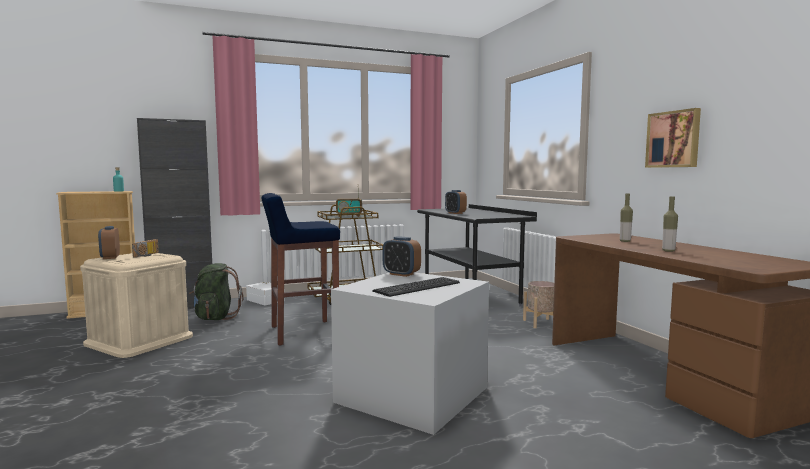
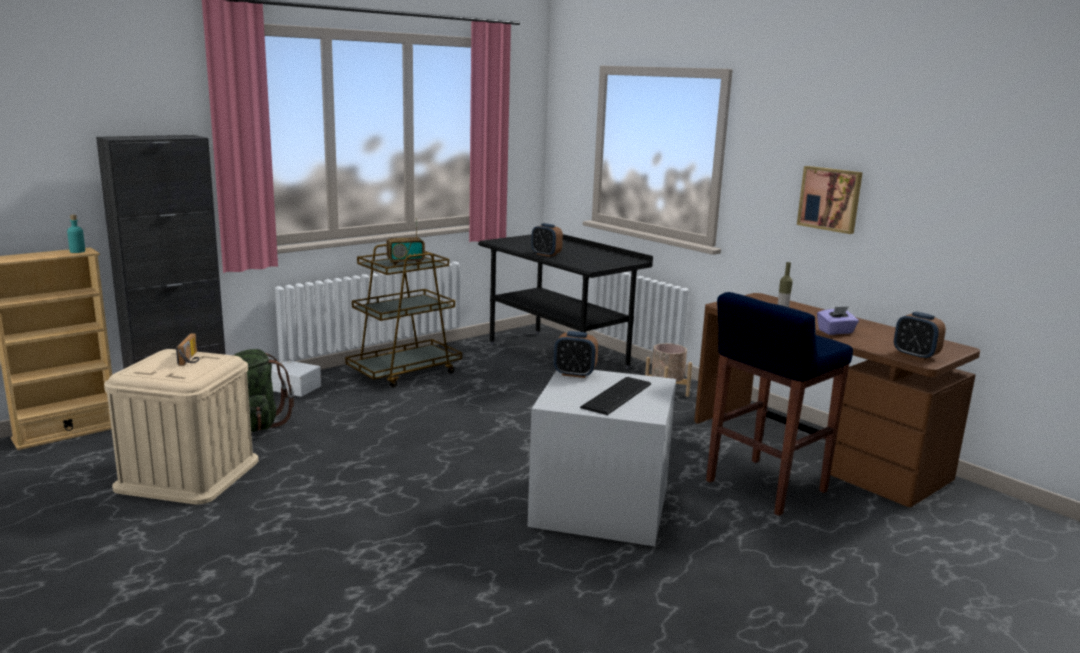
camera: 20 degrees left, 10 degrees up
(110, 257) = (143, 368): alarm clock -> alarm clock (915, 355)
(302, 332) = (400, 437): blue stool -> blue stool (764, 487)
(668, 251) = (836, 332): bottle -> purple tissue box

